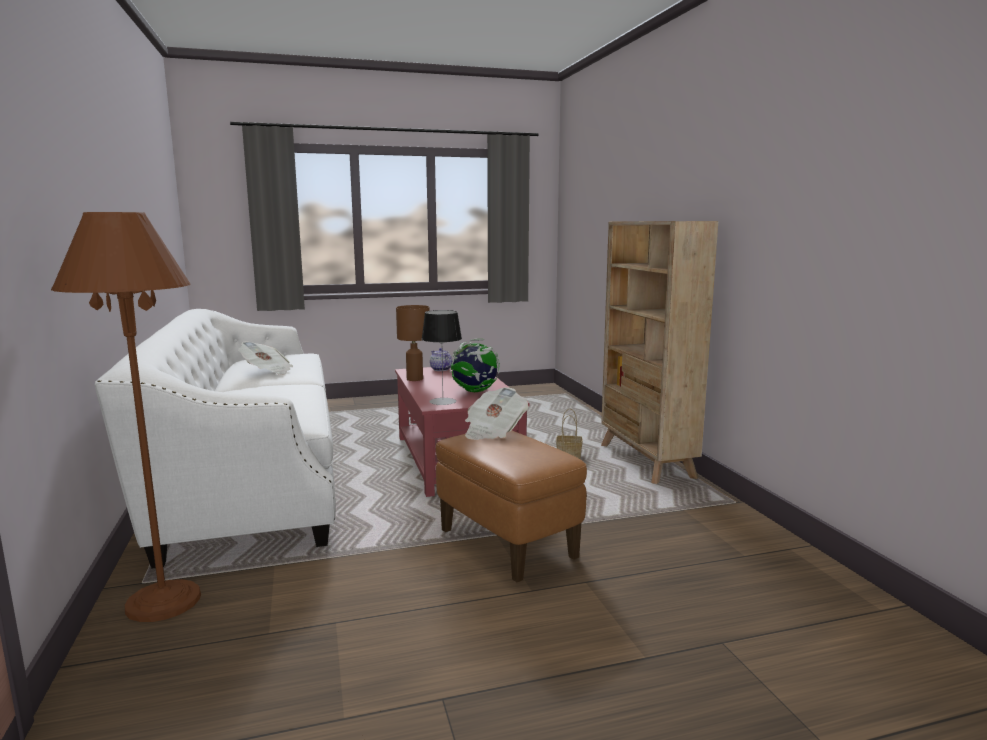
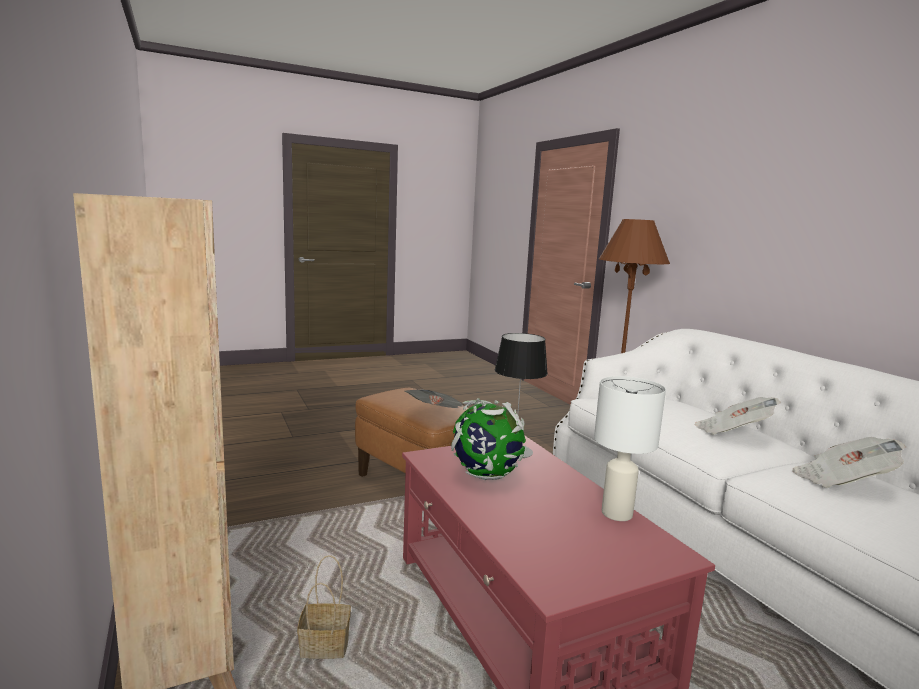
camera: 170 degrees right, 0 degrees up
(258, 390) = (732, 433): none -> newspaper
(415, 379) = (615, 513): brown table lamp -> white table lamp
(440, 369) = (612, 565): teapot -> none

